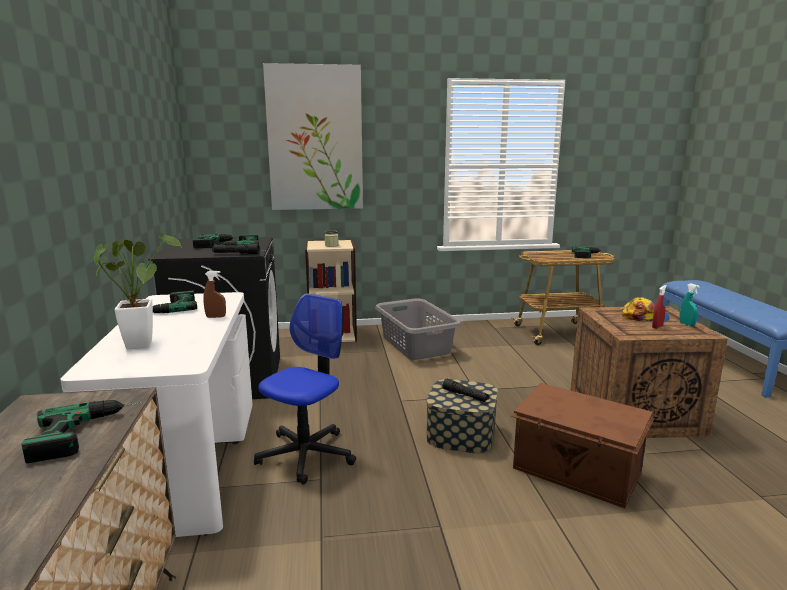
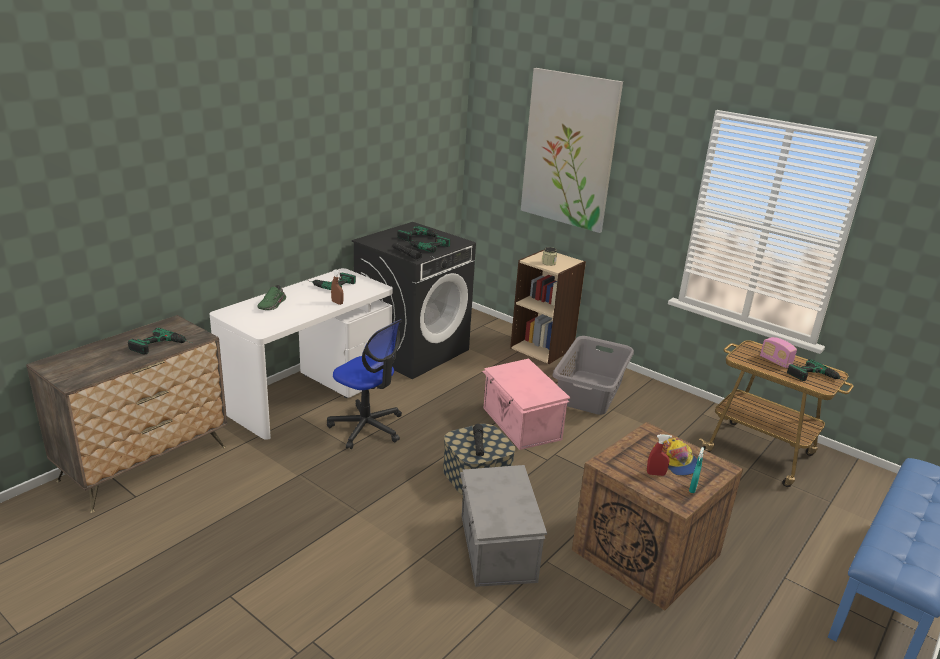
camera: 45 degrees right, 10 degrees up
(141, 342) = (273, 305): potted plant -> green shoe
(306, 455) = (367, 427): office chair -> office chair turned 45 degrees clockwise
(416, 384) = (520, 424): none -> pink storage box
(557, 255) = (775, 361): none -> radio
(576, 471) = (496, 548): brown storage box -> grey storage box

